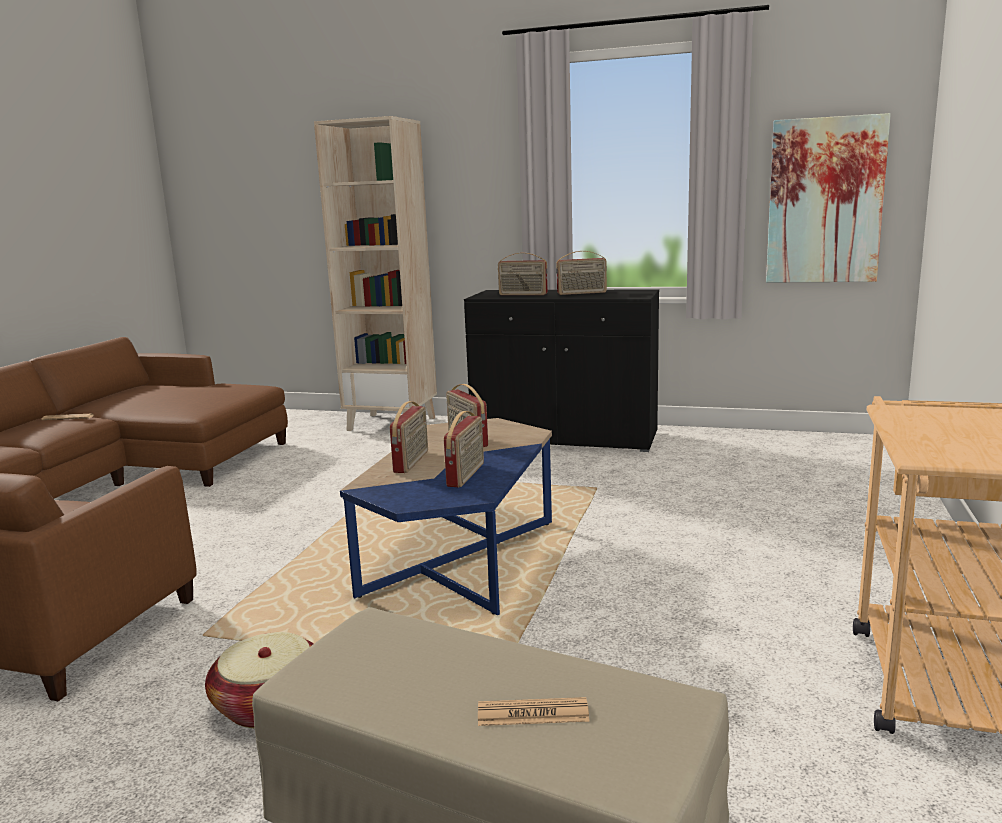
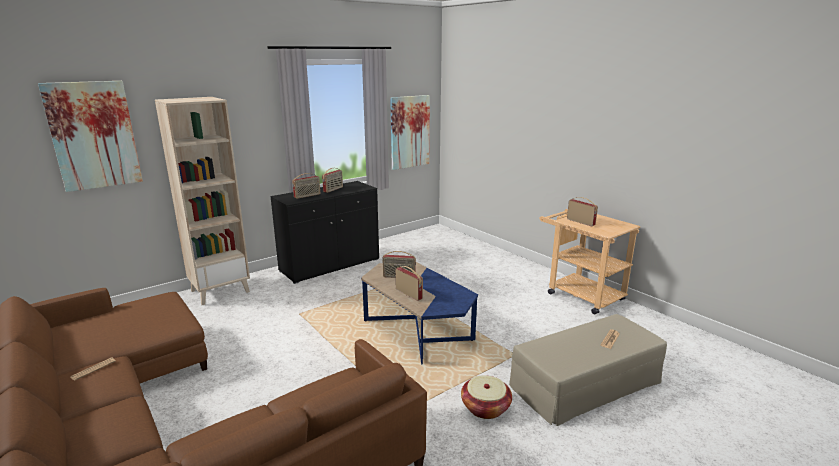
camera: 55 degrees left, 5 degrees up
(284, 174) = (94, 135): none -> picture
(466, 475) = (442, 289): radio -> radio (581, 222)

